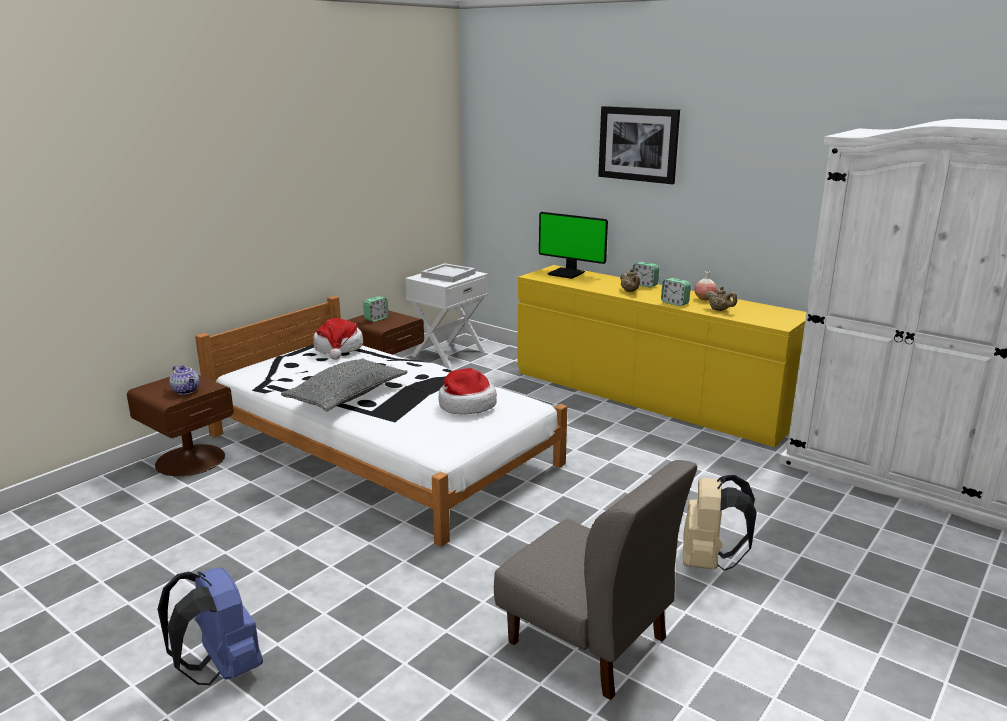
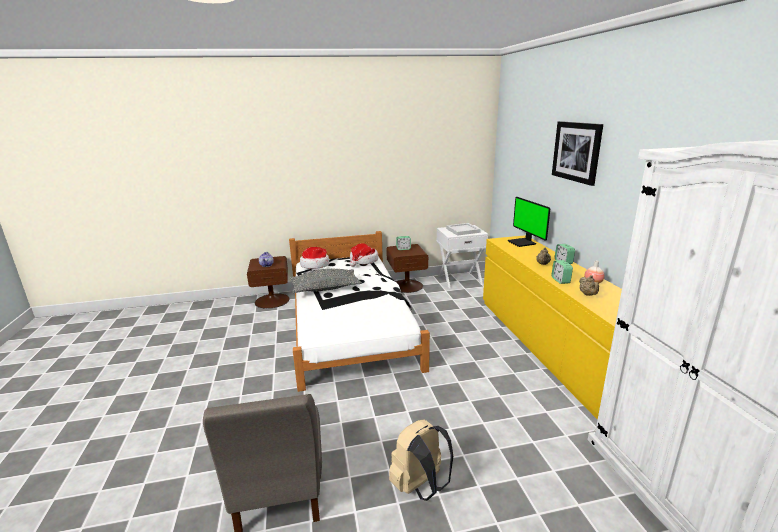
camera: 40 degrees right, 0 degrees up
(221, 669) = (144, 405): blue backpack -> none
(466, 405) = (370, 312): hat -> hat (315, 265)

